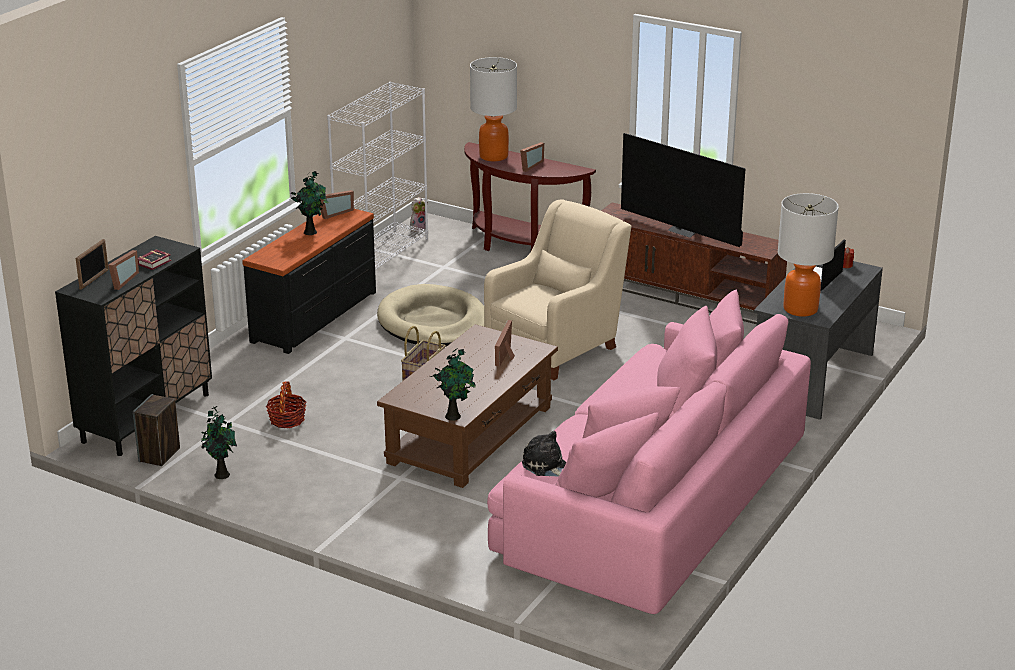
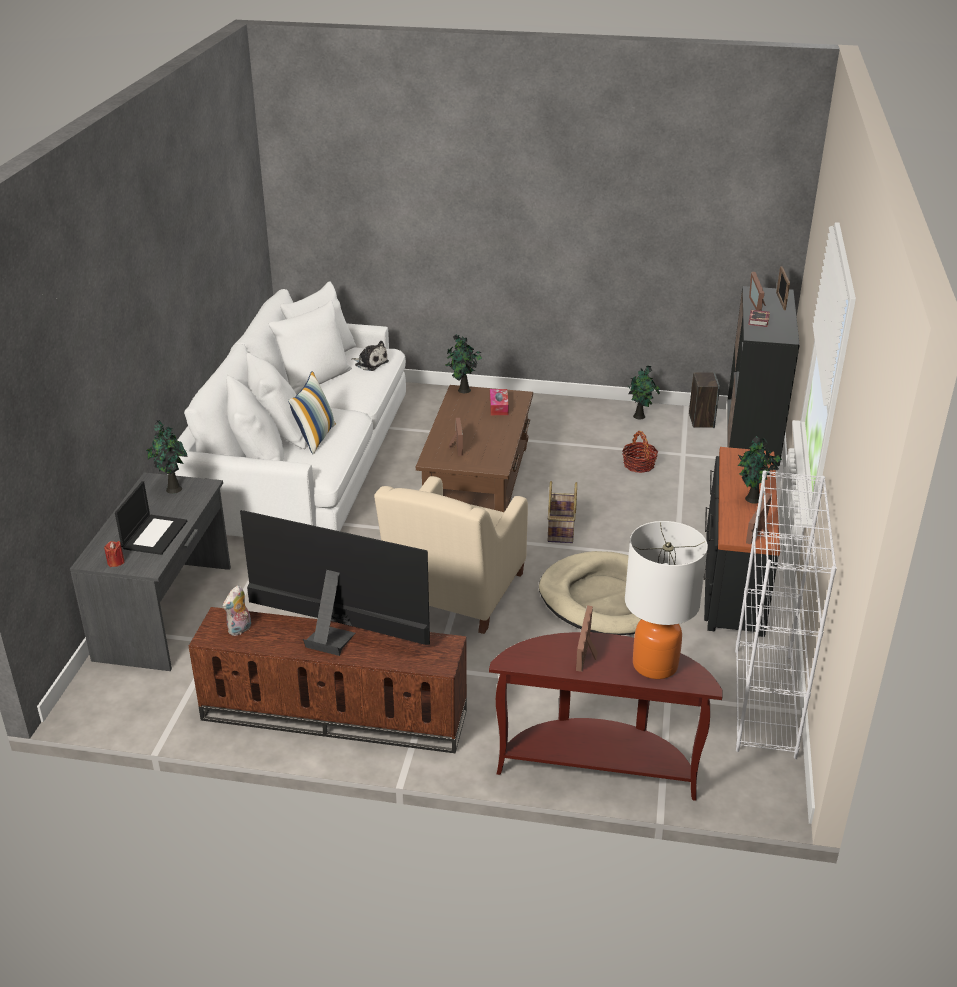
camera: 160 degrees right, 5 degrees up
(418, 228) = (769, 773): plush toy -> plush toy (240, 629)
(430, 389) = (498, 407): none -> tissue box
(648, 383) = (315, 437): none -> pillow
(652, 498) = (302, 459): pink sofa -> white sofa
(801, 309) = (172, 488): table lamp -> potted plant

